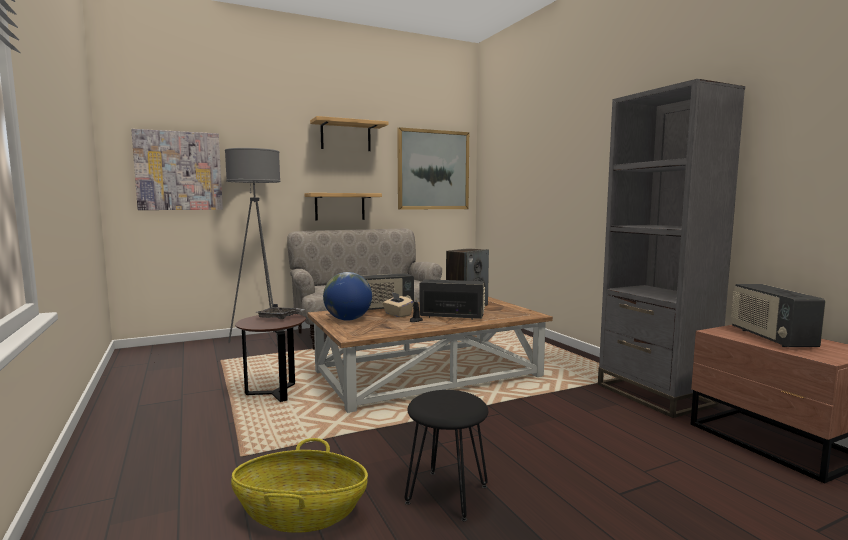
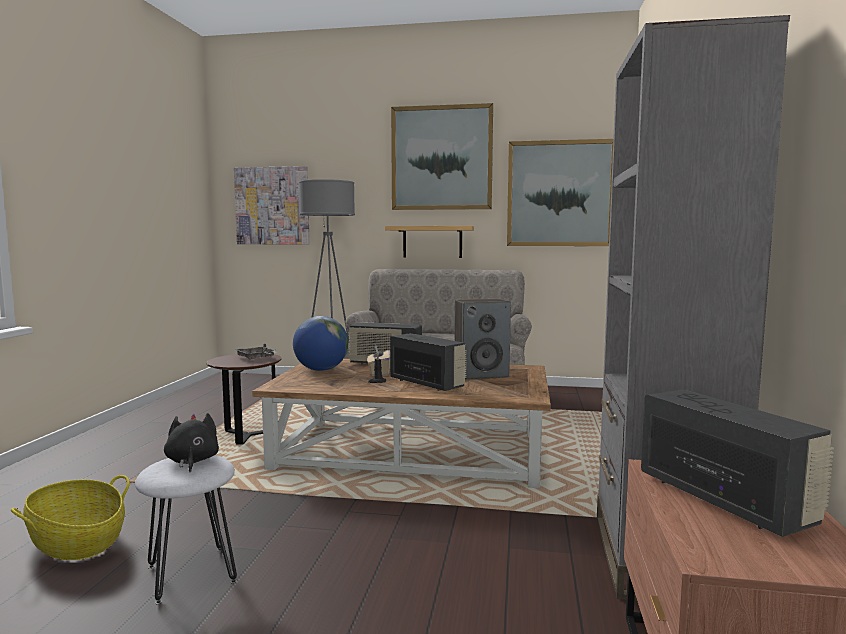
camera: 35 degrees right, 0 degrees up
(345, 136) = (441, 158): shelf -> picture
(444, 396) = (192, 461): none -> black plush toy
(446, 495) = (190, 574): black stool -> white stool
(770, 338) = (724, 500): radio -> radio turned 120 degrees clockwise

